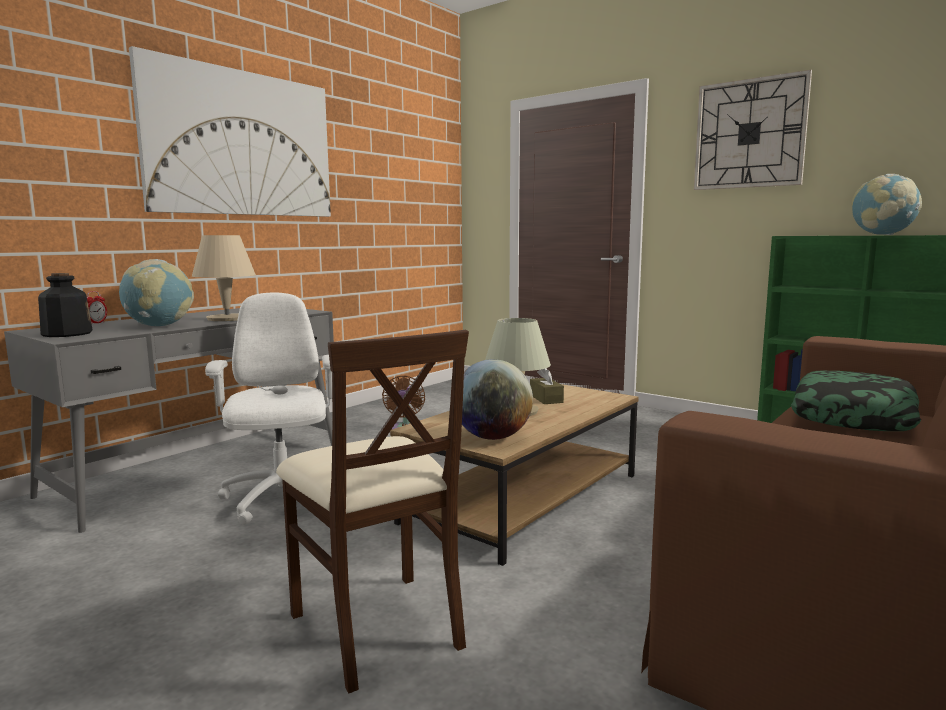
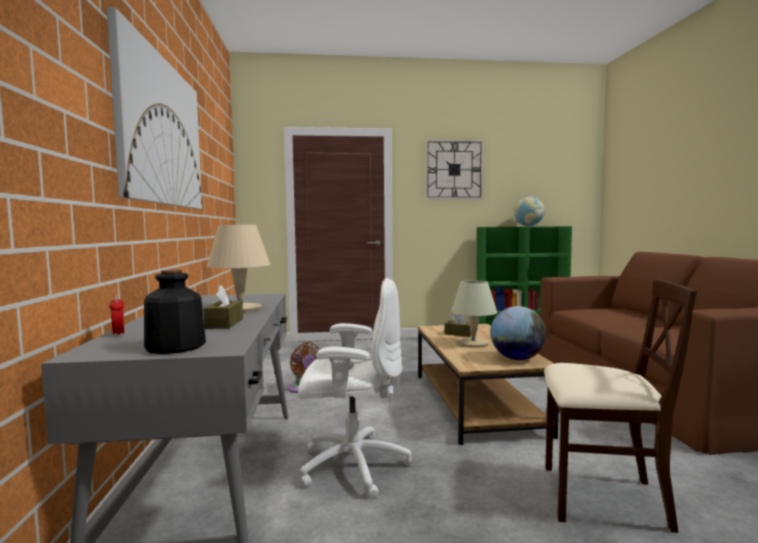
camera: 45 degrees left, 5 degrees down
(159, 326) = (224, 323): globe -> brown tissue box
(282, 499) = (352, 465): white office chair -> white office chair turned 150 degrees clockwise
(853, 416) = (600, 312): pillow -> none

